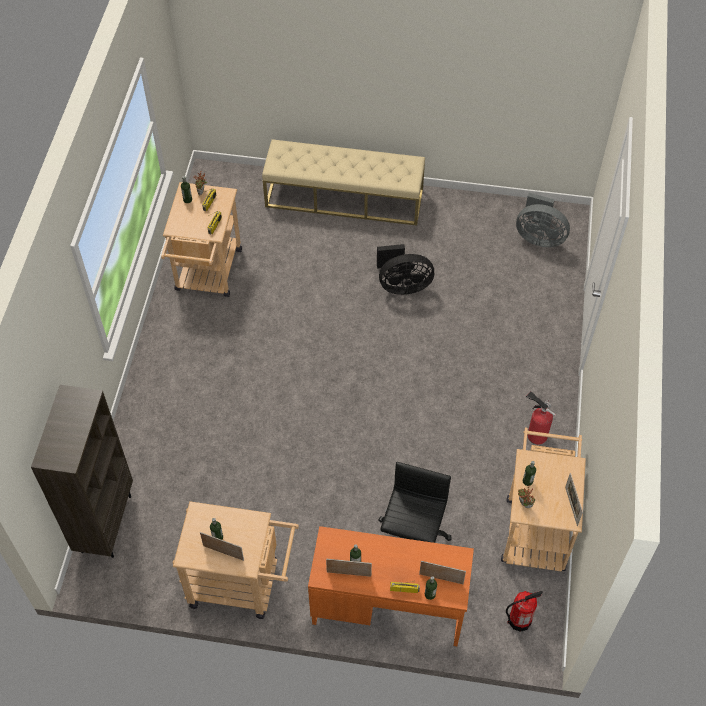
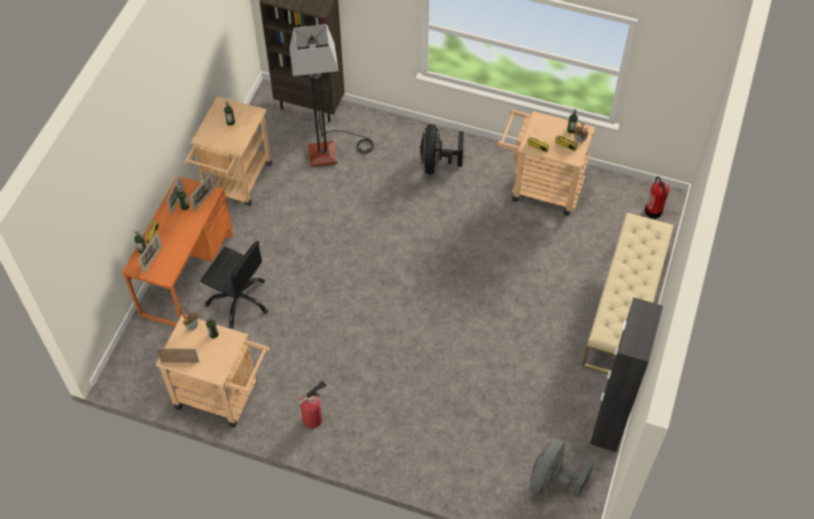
camera: 100 degrees right, 0 degrees up
(178, 484) = (332, 151): none -> floor lamp
(223, 553) = (217, 124): picture frame -> picture frame (204, 199)
(402, 285) = (505, 339): black fan -> black fan (436, 163)
(469, 201) = (610, 422): none -> black cabinet
(519, 620) = (144, 363): fire extinguisher -> fire extinguisher (653, 211)

